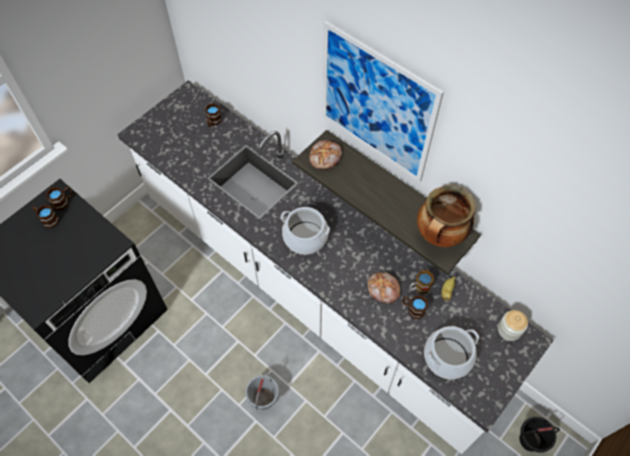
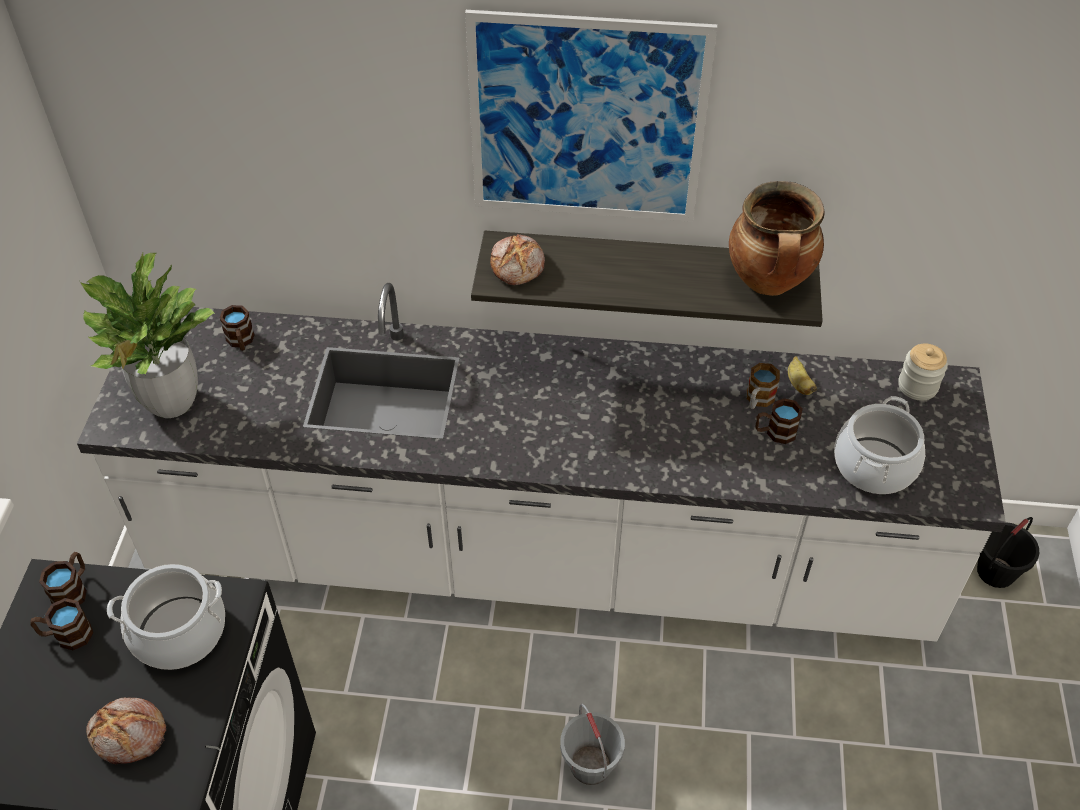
camera: 35 degrees left, 10 degrees down
(165, 136) = (171, 402): none -> potted plant
(305, 238) = (538, 425): cooking pot -> cooking pot (179, 632)
(383, 290) = (712, 431): bread -> bread (129, 736)

